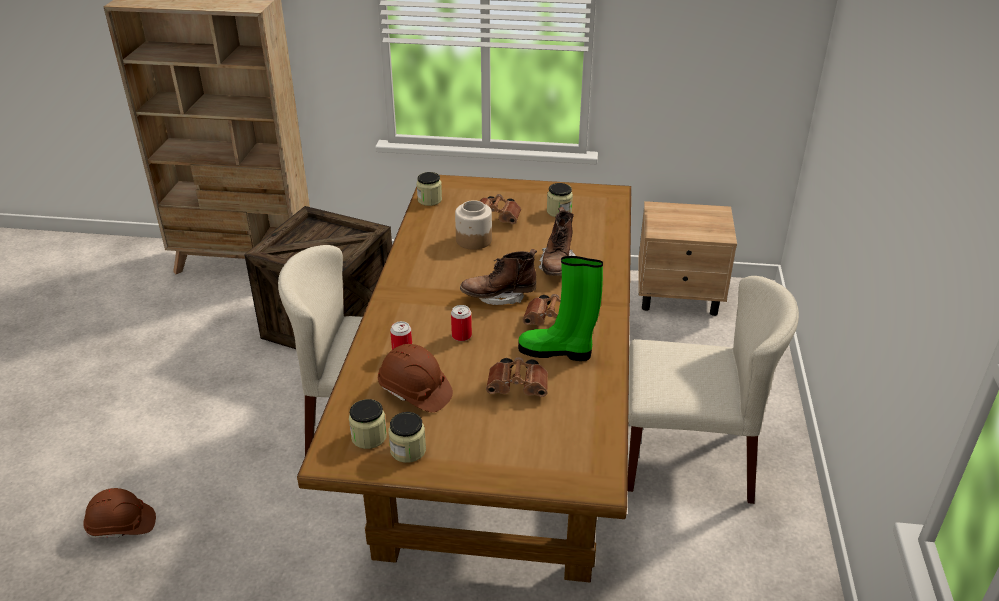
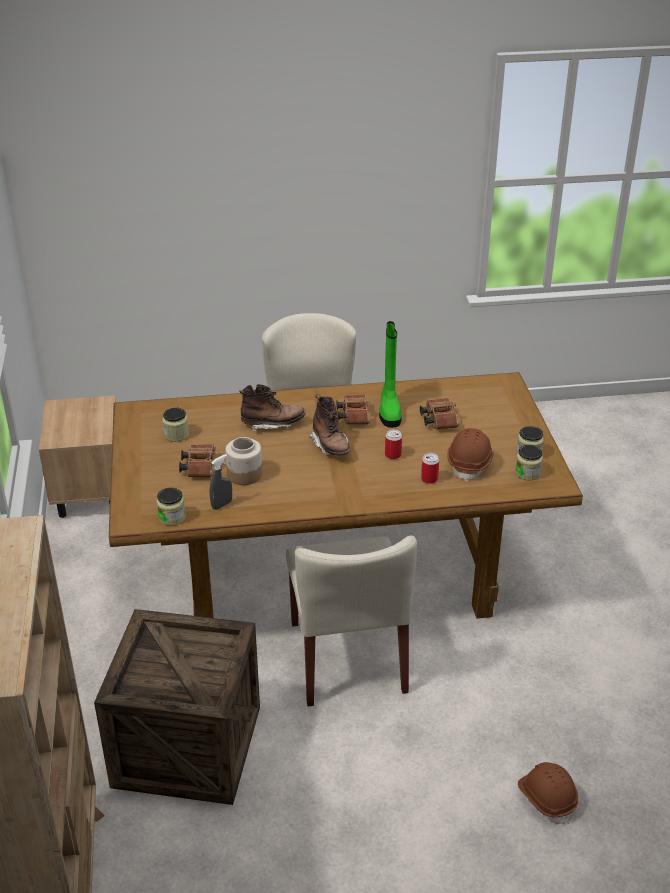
camera: 105 degrees left, 0 degrees up
(433, 224) = (222, 505): none -> grey spray bottle

